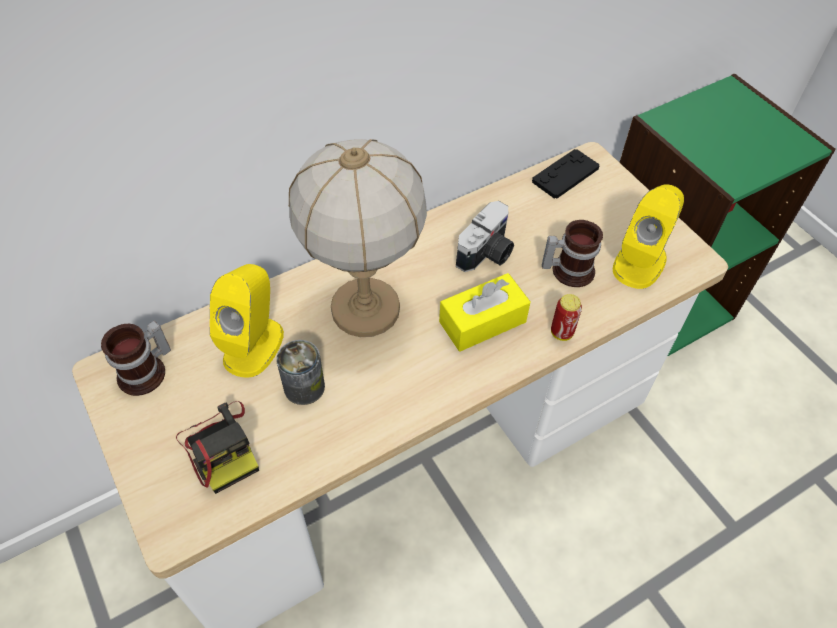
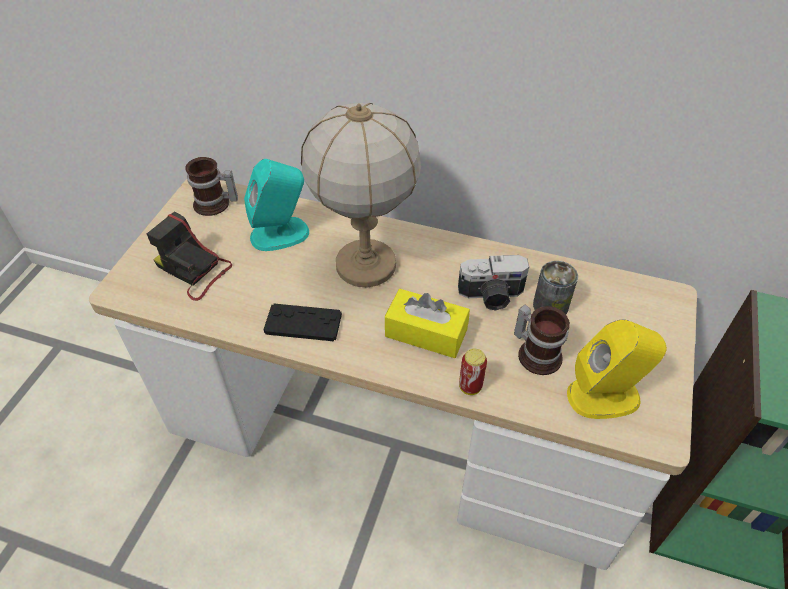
camera: 50 degrees right, 5 degrees down
(221, 447) = (194, 270): camera -> camera turned 105 degrees clockwise
(254, 345) = (280, 234): yellow speaker -> turquoise speaker
(304, 387) = (273, 277): can -> can (550, 305)
(565, 175) = (631, 292): black game controller -> black game controller (303, 323)

